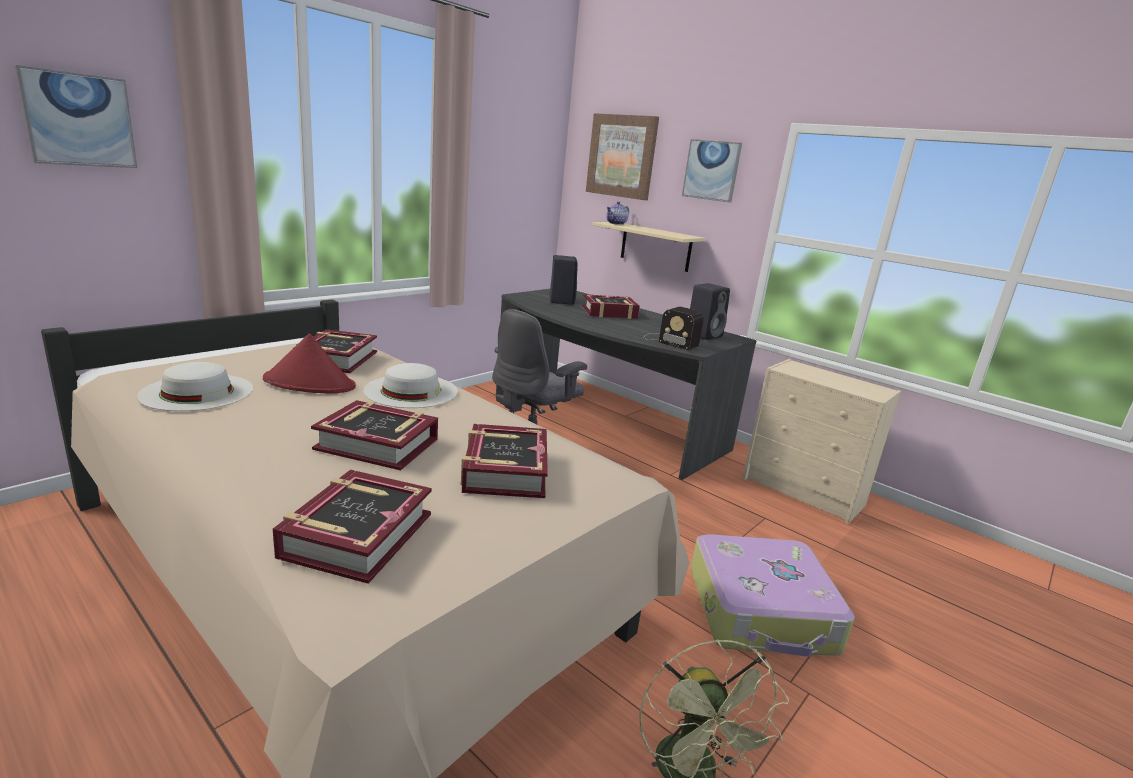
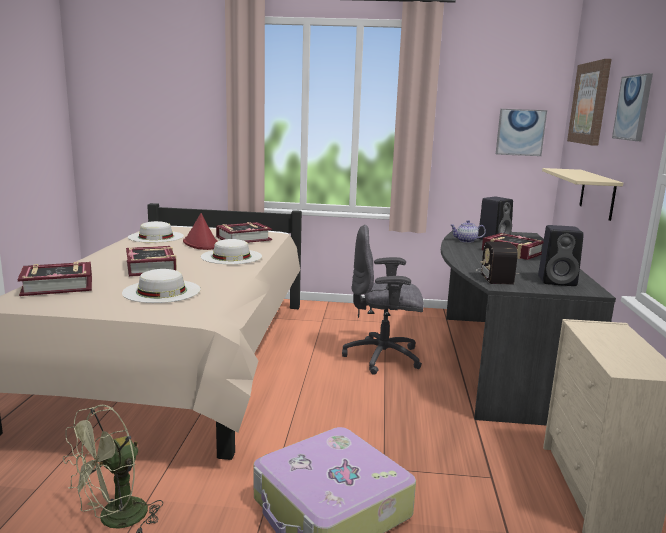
camera: 55 degrees right, 5 degrees down
(79, 120) = (188, 103): picture -> picture (520, 132)
(504, 470) = (162, 291): book -> white hat
(616, 223) = (566, 170): teapot -> teapot (466, 241)

